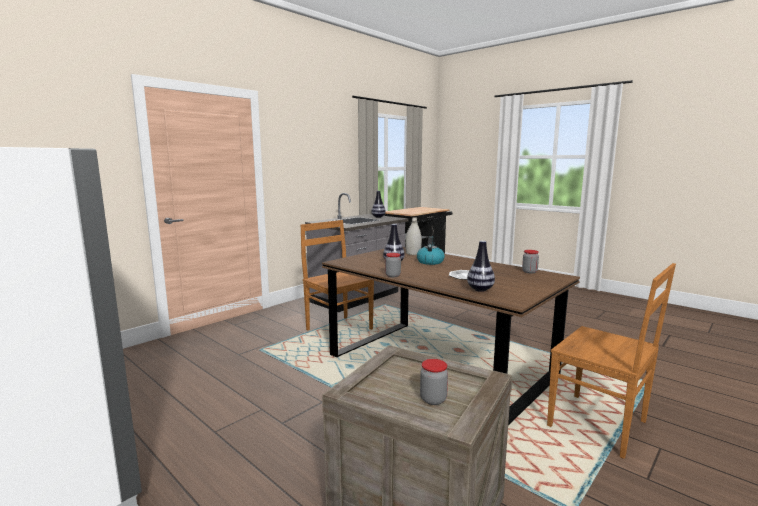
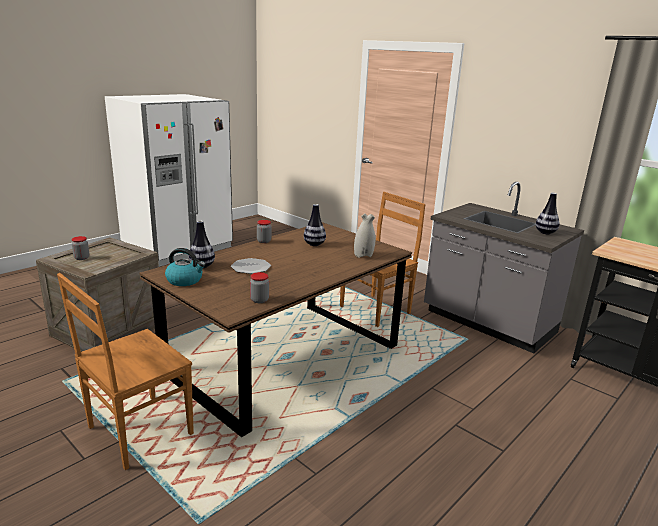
camera: 90 degrees right, 10 degrees up
(430, 262) = (318, 259): kettle -> kettle (185, 280)

